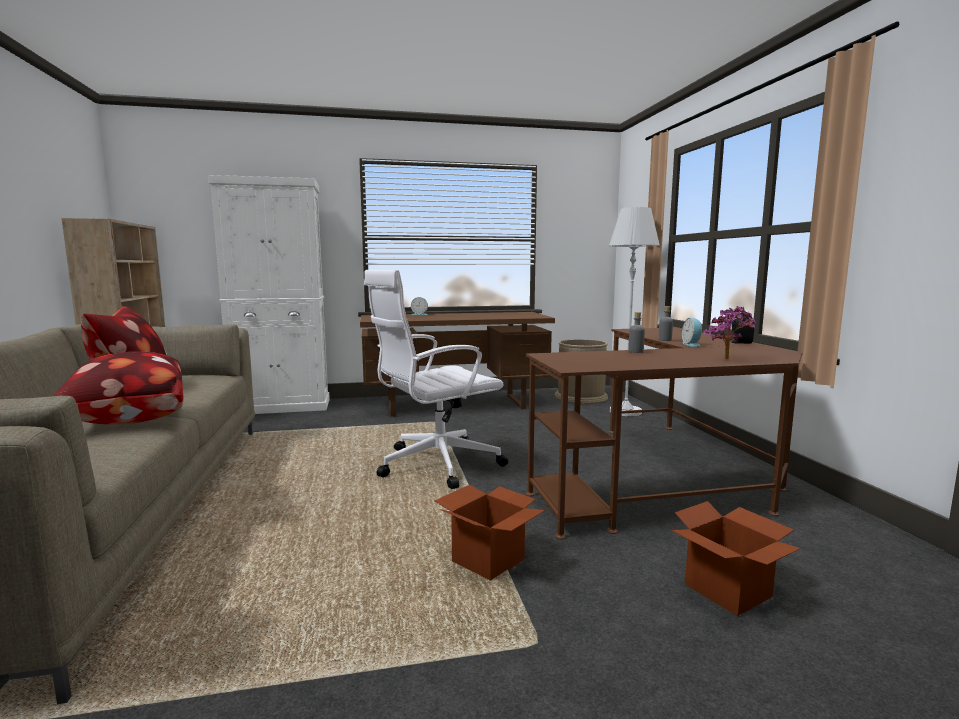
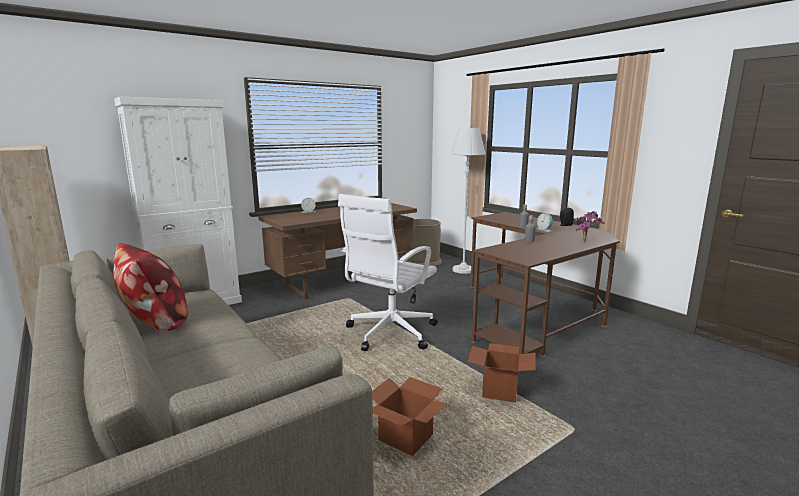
camera: 25 degrees left, 5 degrees up
(126, 421) = (220, 351): pillow -> none
(727, 590) = (624, 375): cardboard box -> cardboard box (405, 438)

